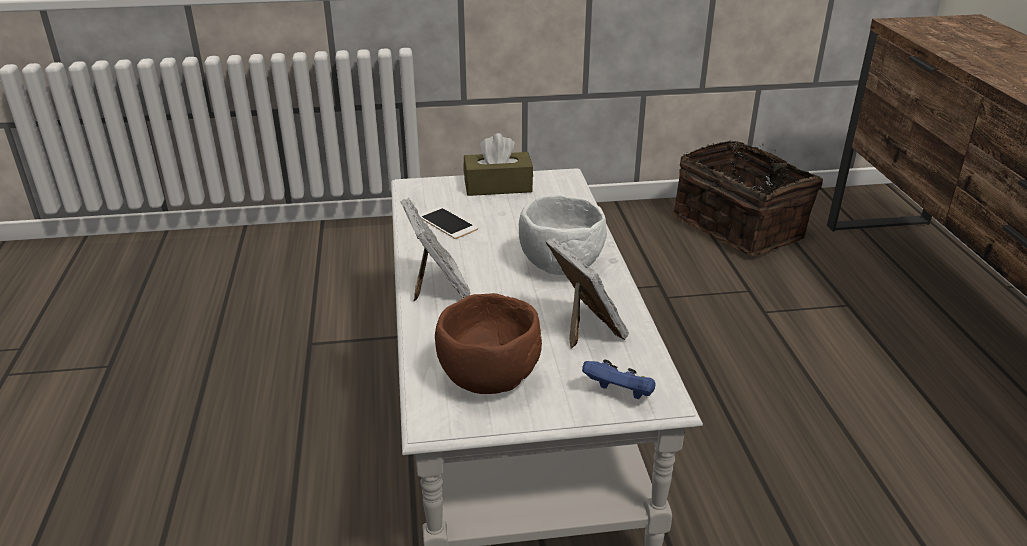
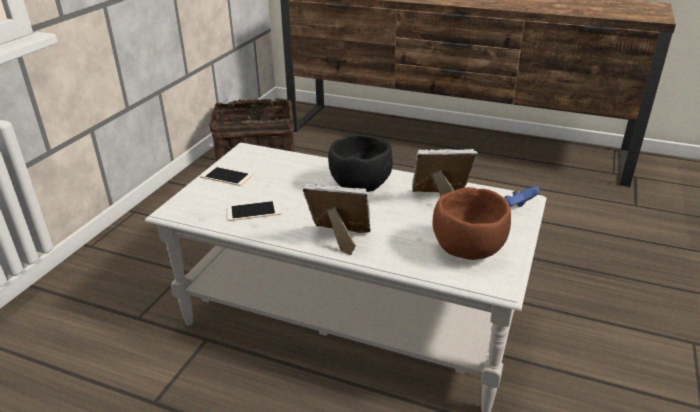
camera: 60 degrees left, 0 degrees up
(498, 186) = (226, 176): brown tissue box -> phone
(560, 266) = (361, 187): white bowl -> black bowl

